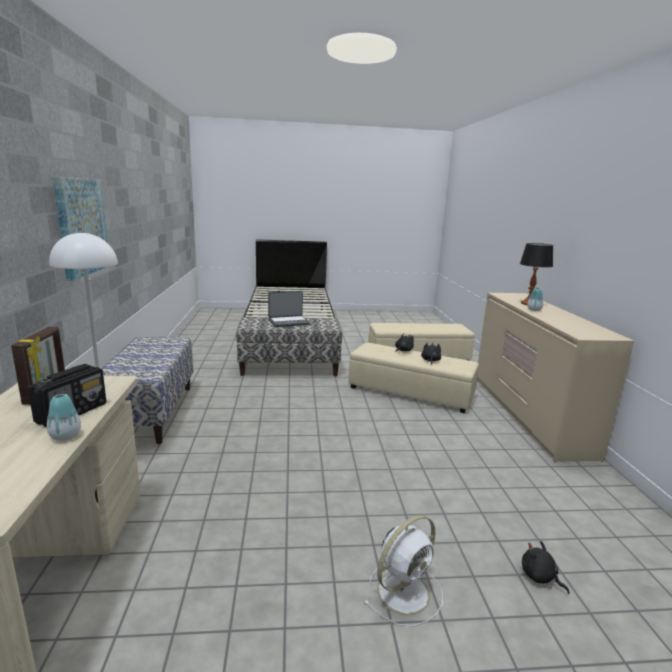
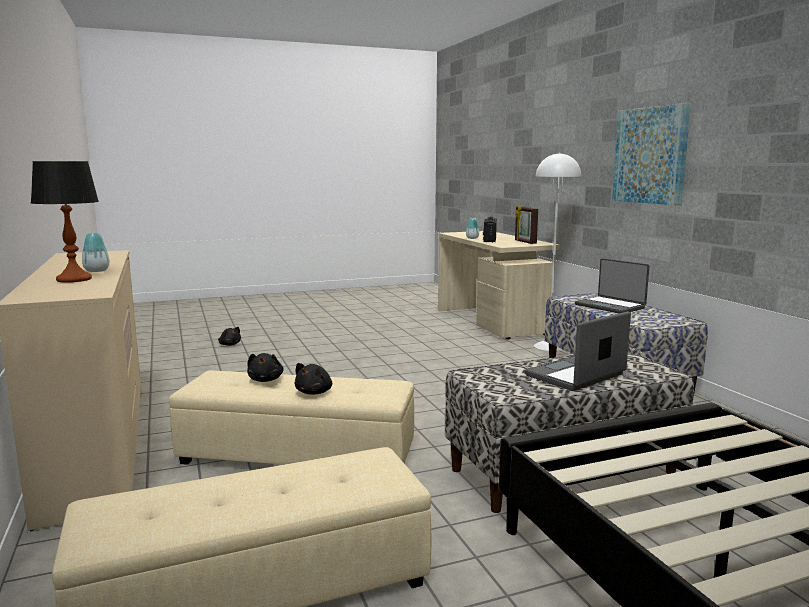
camera: 165 degrees right, 5 degrees down
(146, 359) = (610, 306): none -> laptop
(404, 591) = (312, 335): white fan -> none

